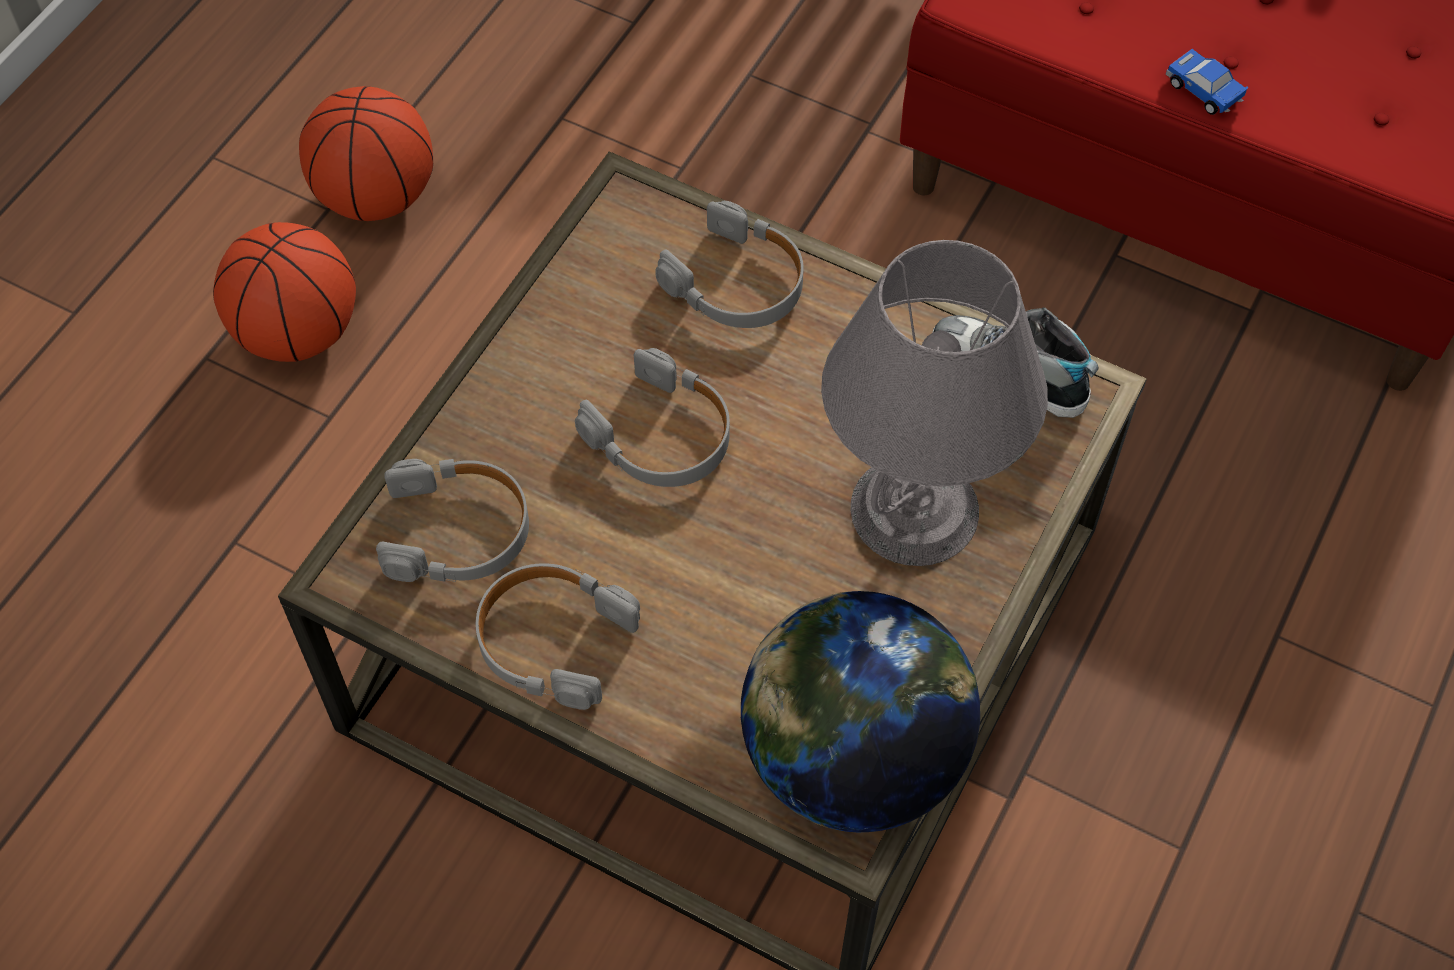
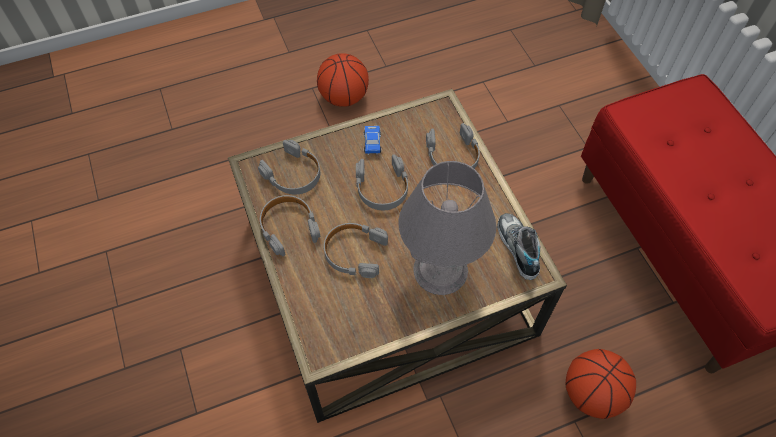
camera: 40 degrees right, 0 degrees up
(376, 196) = (403, 71): basketball -> basketball (591, 393)
(729, 594) = (354, 253): none -> grey headphones
(852, 758) = (341, 333): globe -> none
(1204, 91) = (688, 199): toy car -> toy car (372, 143)

